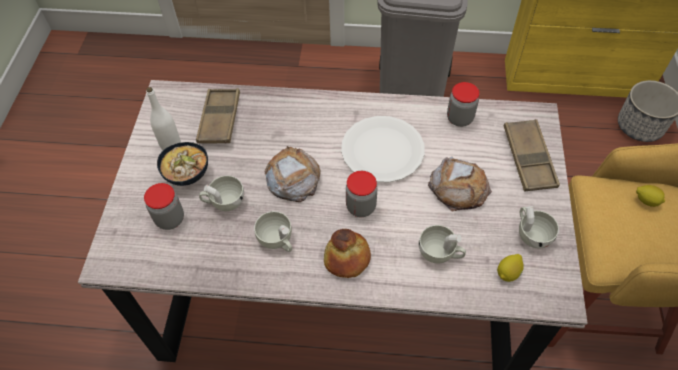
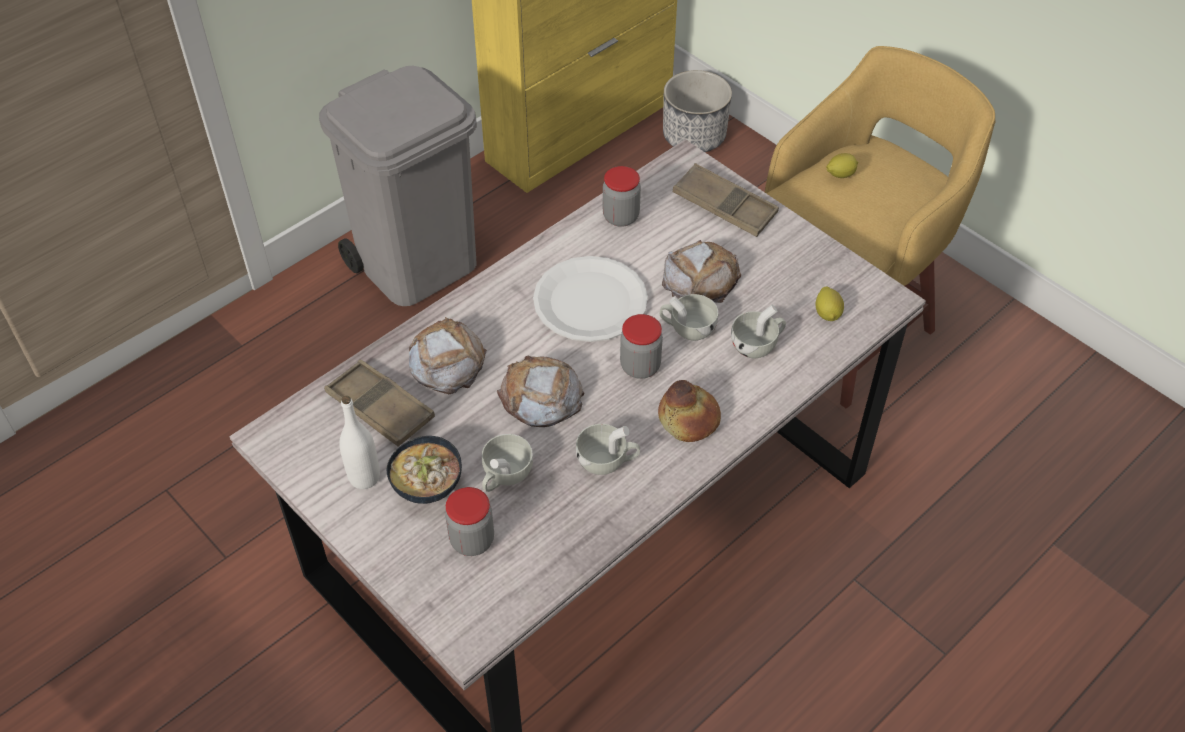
camera: 50 degrees left, 5 degrees down
(275, 122) = (446, 362): none -> bread
(531, 234) = (804, 267): white cup -> white cup (687, 328)

